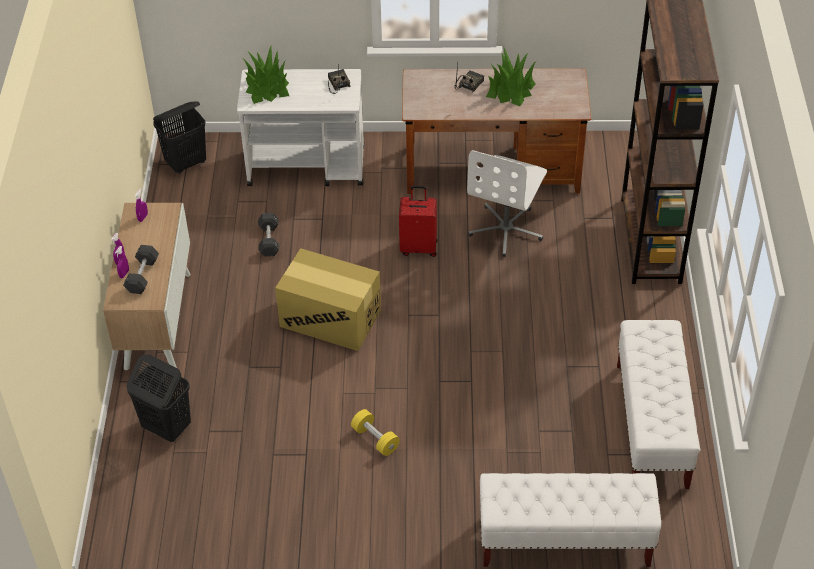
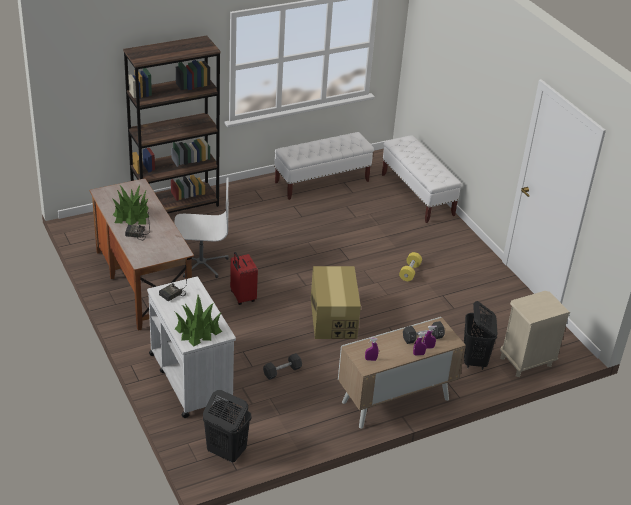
camera: 120 degrees left, 10 degrees down
(126, 482) = (526, 362): none -> beige nightstand

